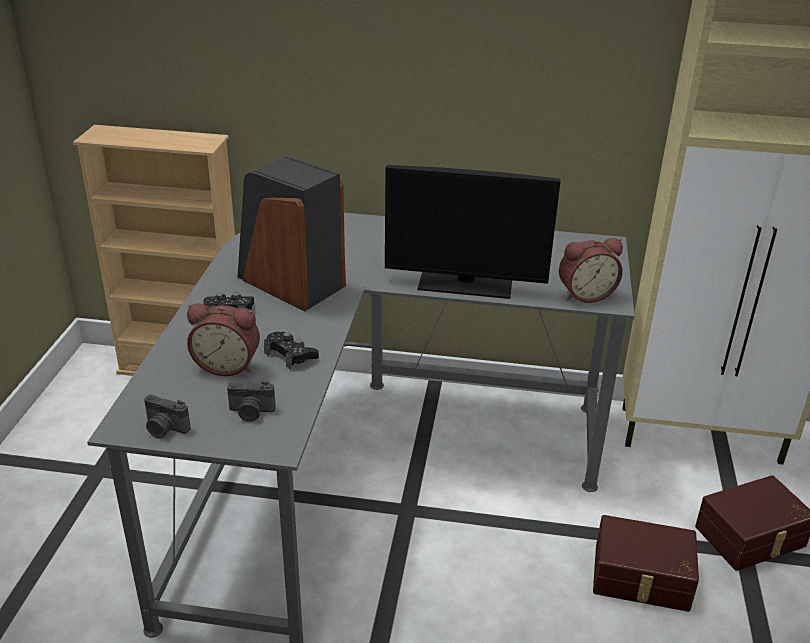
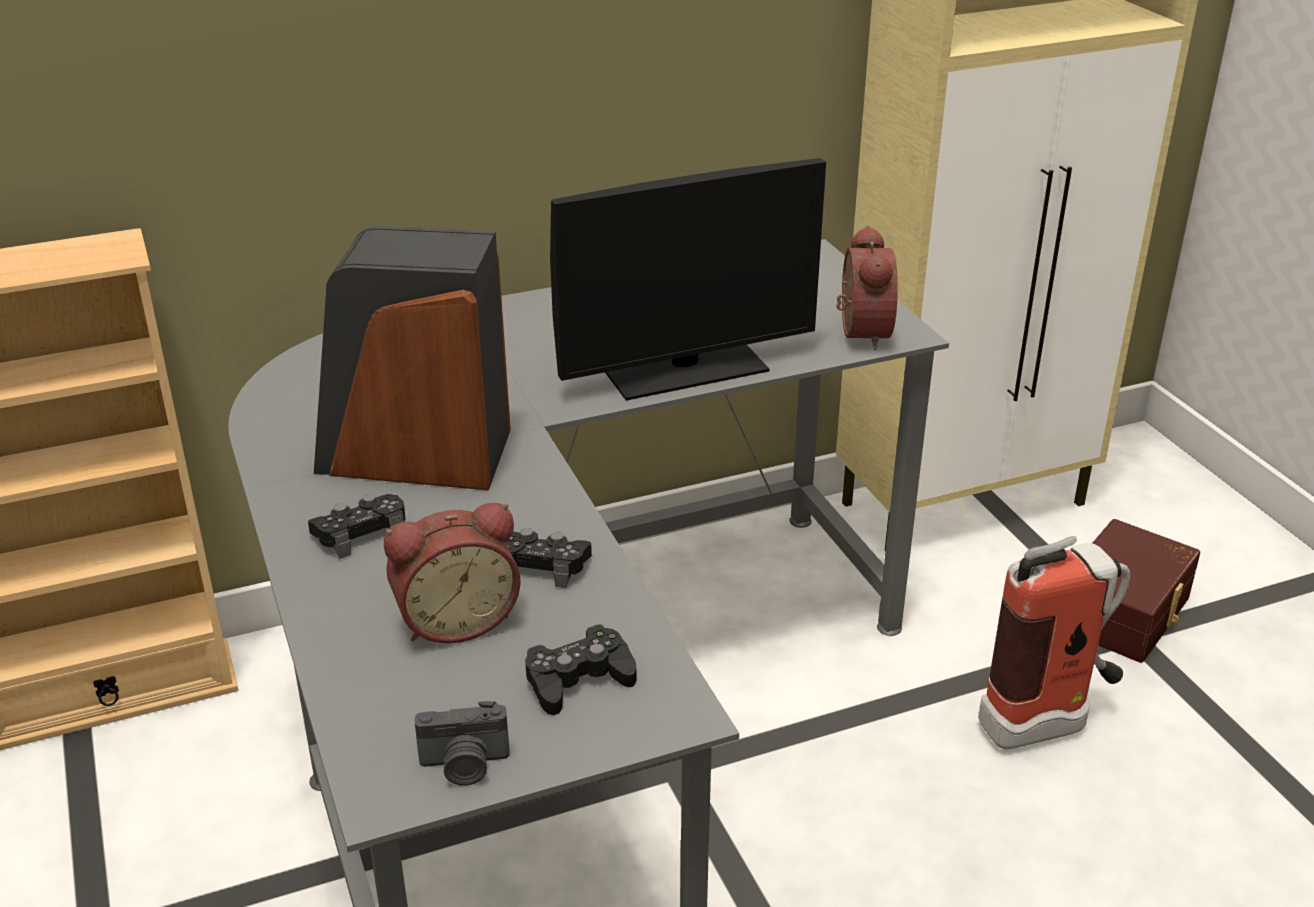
camera: 30 degrees left, 0 degrees up
(251, 412) = (578, 679): camera -> black game controller
(585, 294) = (859, 333): alarm clock -> alarm clock turned 45 degrees counterclockwise
(641, 578) = (1049, 723): brown storage box -> fire extinguisher

